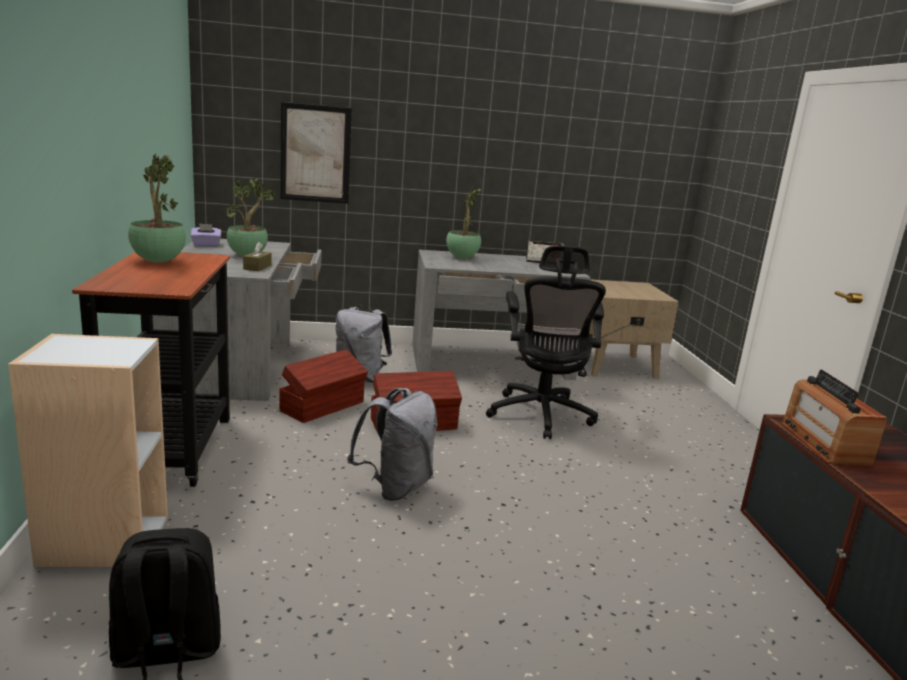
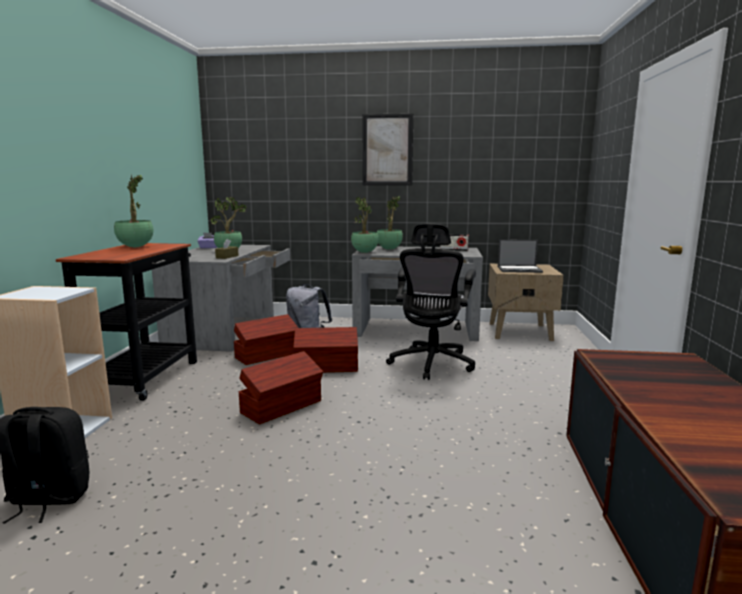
camera: 15 degrees right, 5 degrees down
(315, 154) = (285, 181): picture -> picture (387, 150)
(395, 487) = (283, 407): grey backpack -> brown storage box
(438, 264) = (365, 252): none -> potted plant
(623, 291) = (520, 269): none -> laptop
(824, 443) = (616, 369): radio -> none

